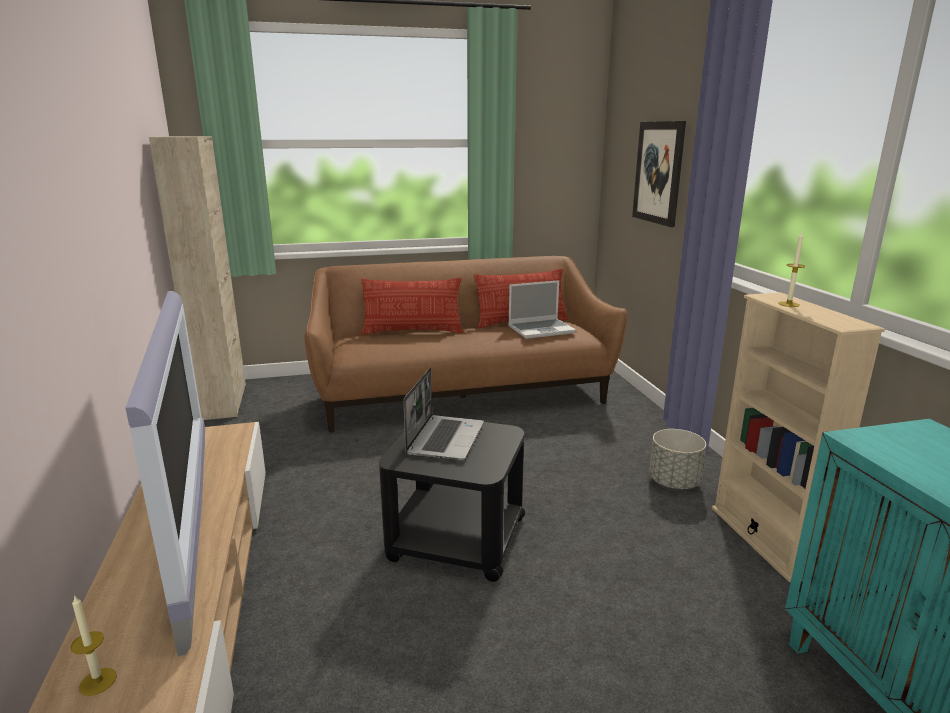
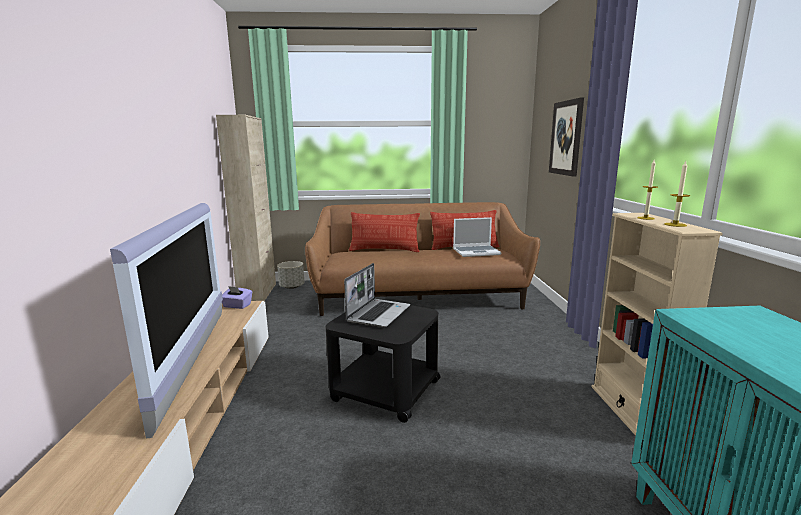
camera: 10 degrees right, 5 degrees down
(98, 681) = (88, 448): candle -> candle (675, 225)
(220, 433) = (237, 306): none -> purple tissue box
(673, 482) = (564, 366): grey planter -> grey planter (291, 287)

